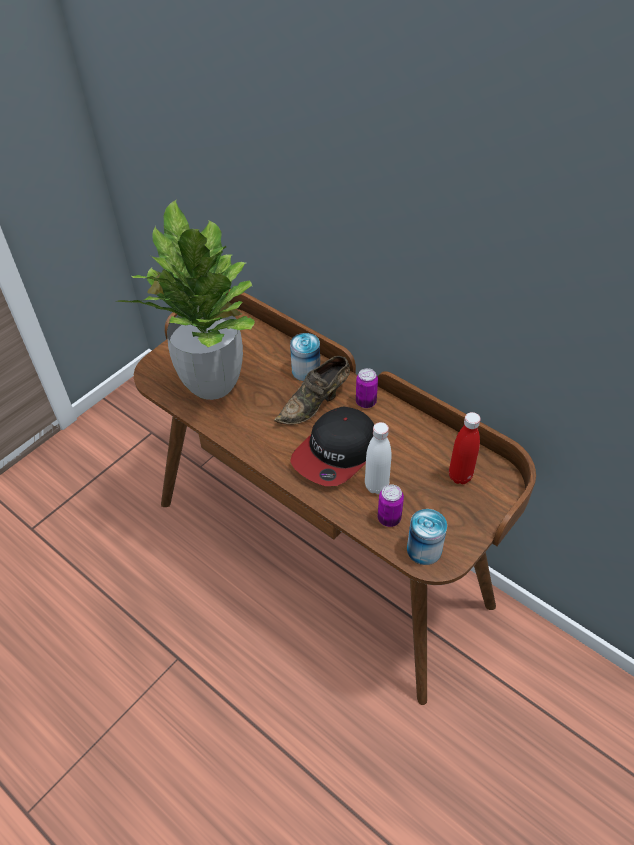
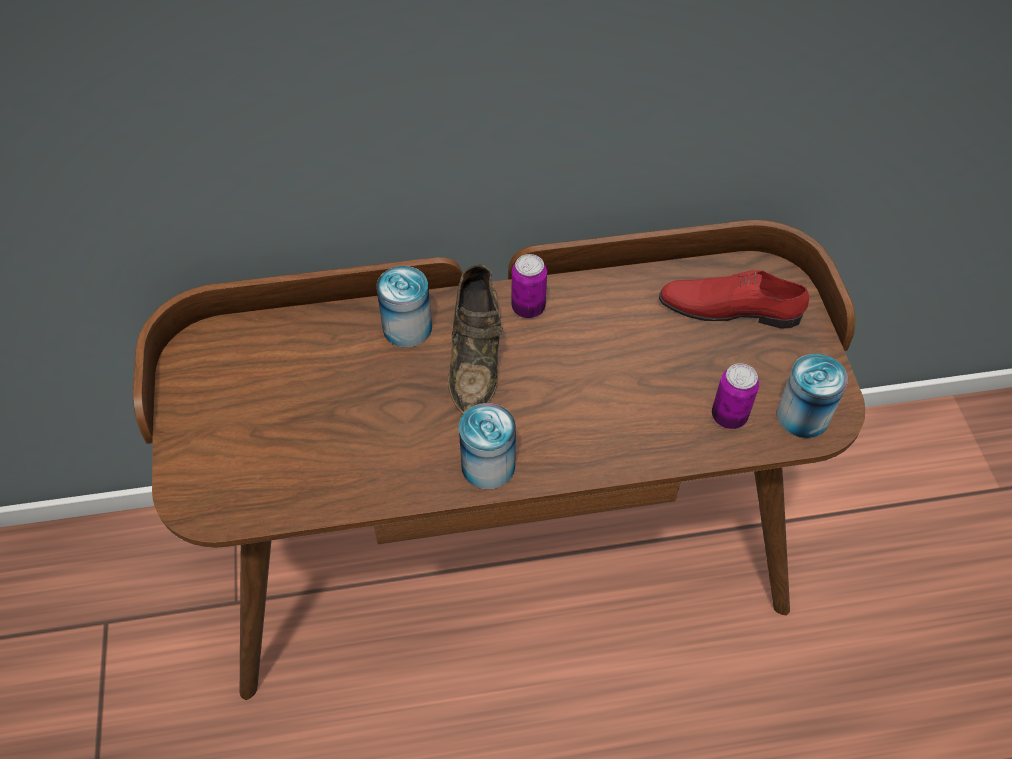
camera: 50 degrees left, 5 degrees up
(211, 383) = (308, 445): potted plant -> none
(262, 447) = (488, 465): none -> can
(336, 453) = (578, 395): cap -> none
(376, 486) = (669, 393): white bottle -> none
(460, 476) = (730, 307): red bottle -> red shoe

